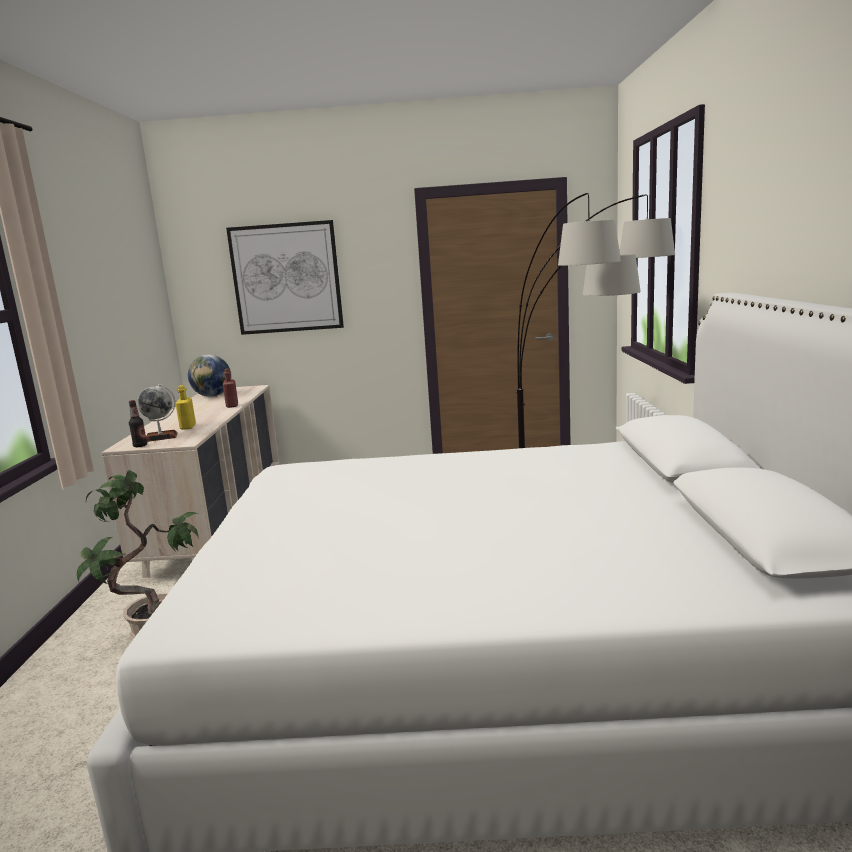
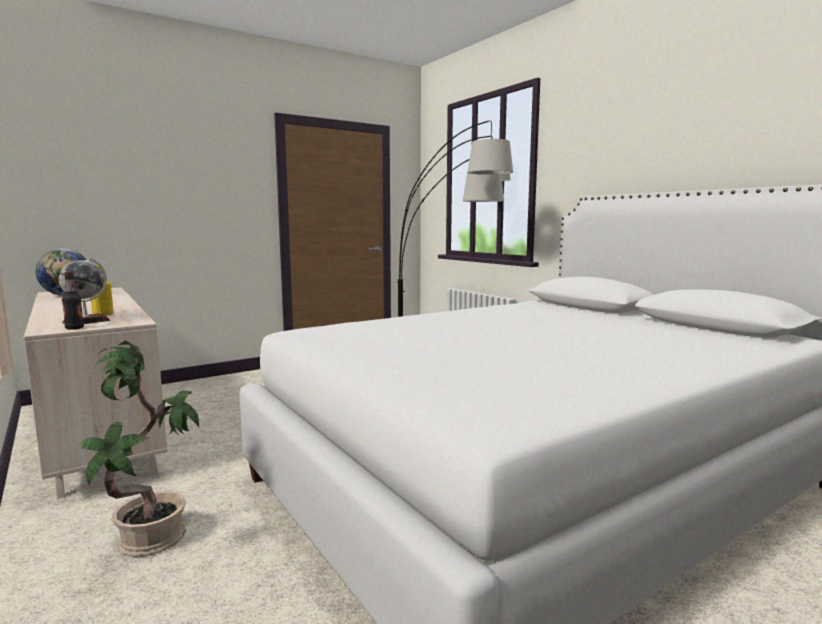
camera: 35 degrees left, 5 degrees down
(232, 405) = (117, 299): red bottle -> none
(286, 278) = (145, 178): picture -> none

